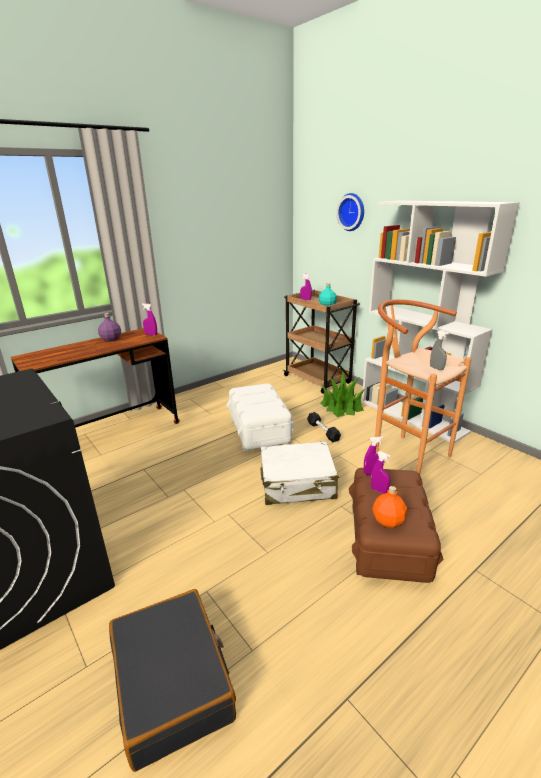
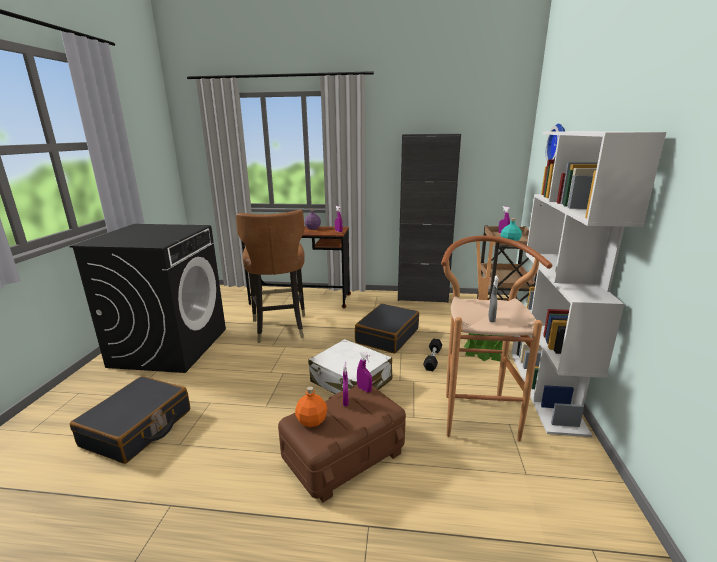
camera: 45 degrees right, 5 degrees down
(142, 475) = (279, 328): none -> brown chair
(232, 384) = (422, 297): none -> black cabinet
(260, 430) = (387, 336): white storage box -> black suitcase

